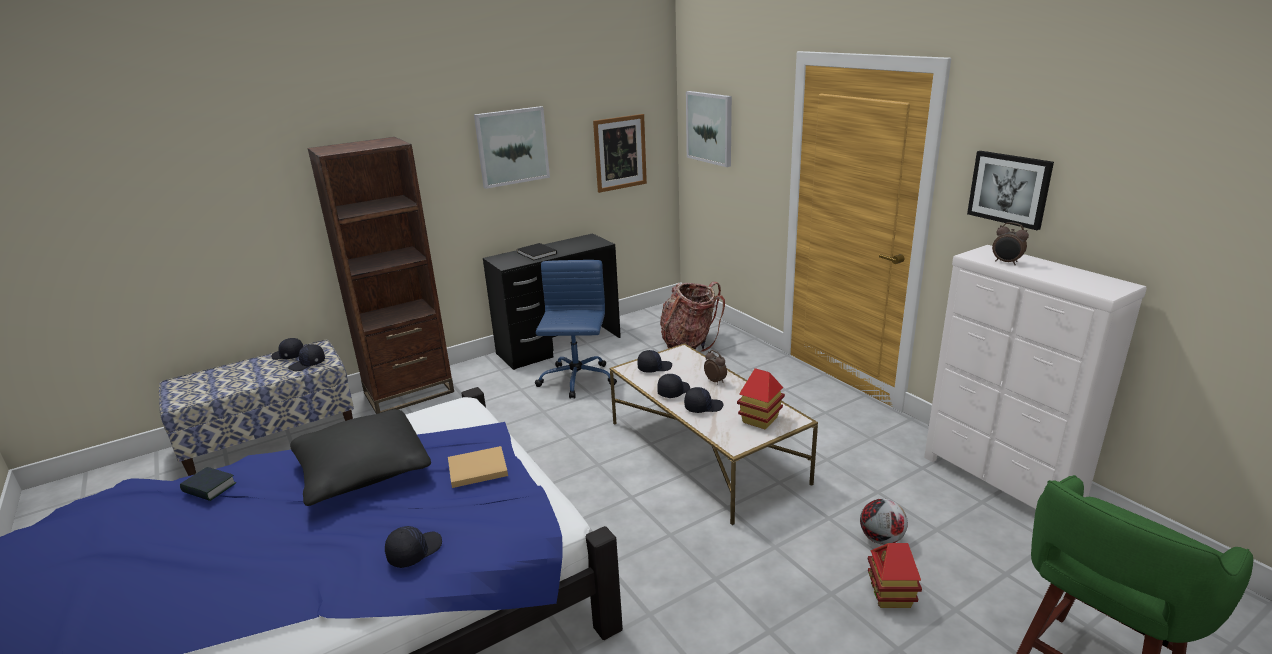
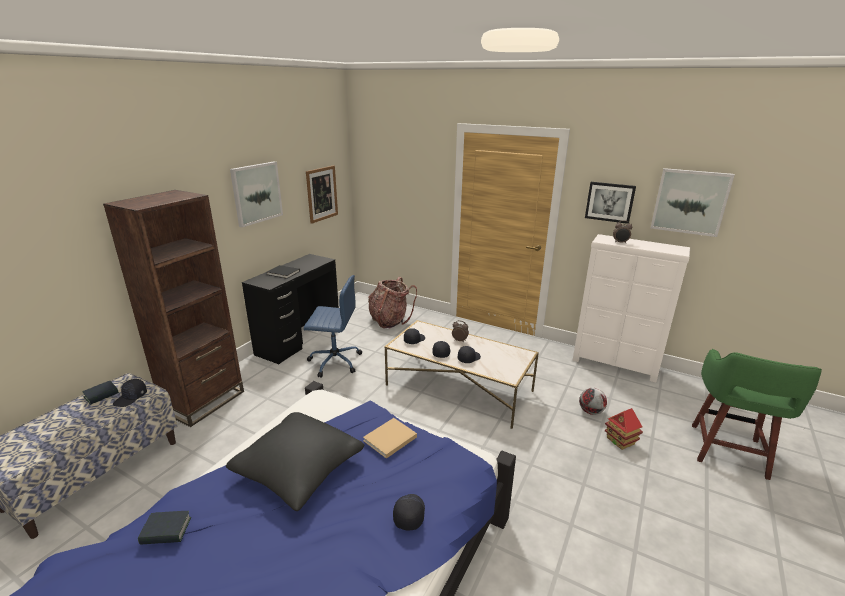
camera: 30 degrees left, 0 degrees up
(288, 356) = (101, 395): black cap -> book
(576, 380) = (334, 361): blue office chair -> blue office chair turned 120 degrees clockwise
(710, 128) = (383, 174): picture -> picture (690, 202)
(760, 419) = (508, 358): toy house -> none

